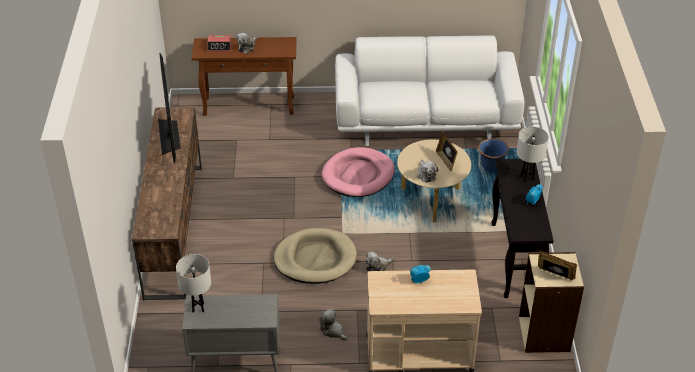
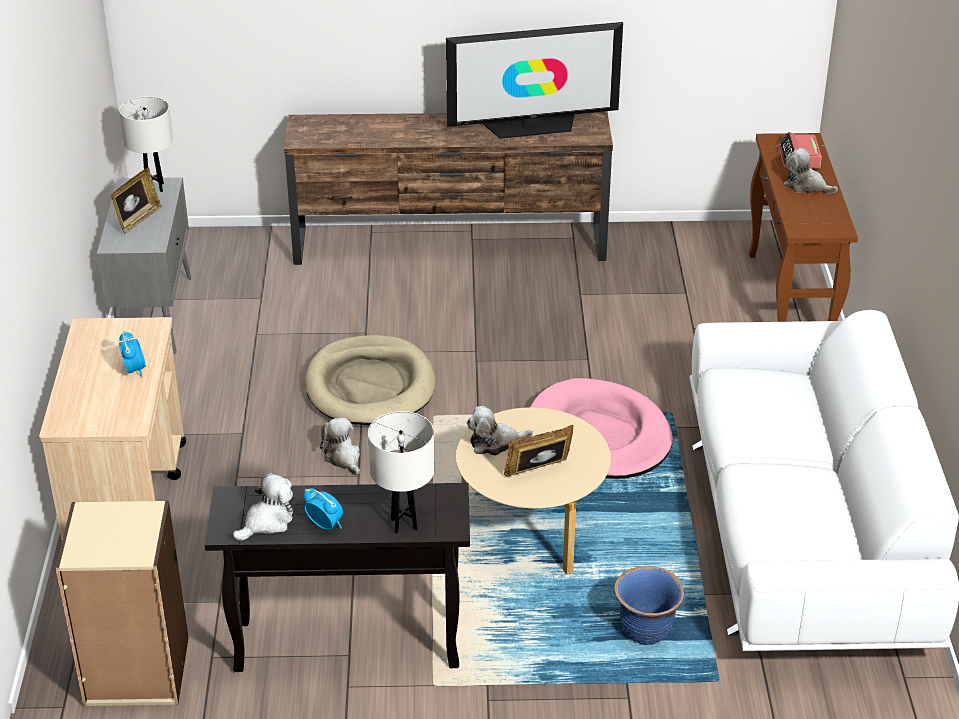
camera: 90 degrees right, 5 degrees down
(333, 331) = (200, 406): plush toy -> plush toy (267, 522)
(554, 276) = (96, 529): picture frame -> picture frame (137, 219)

